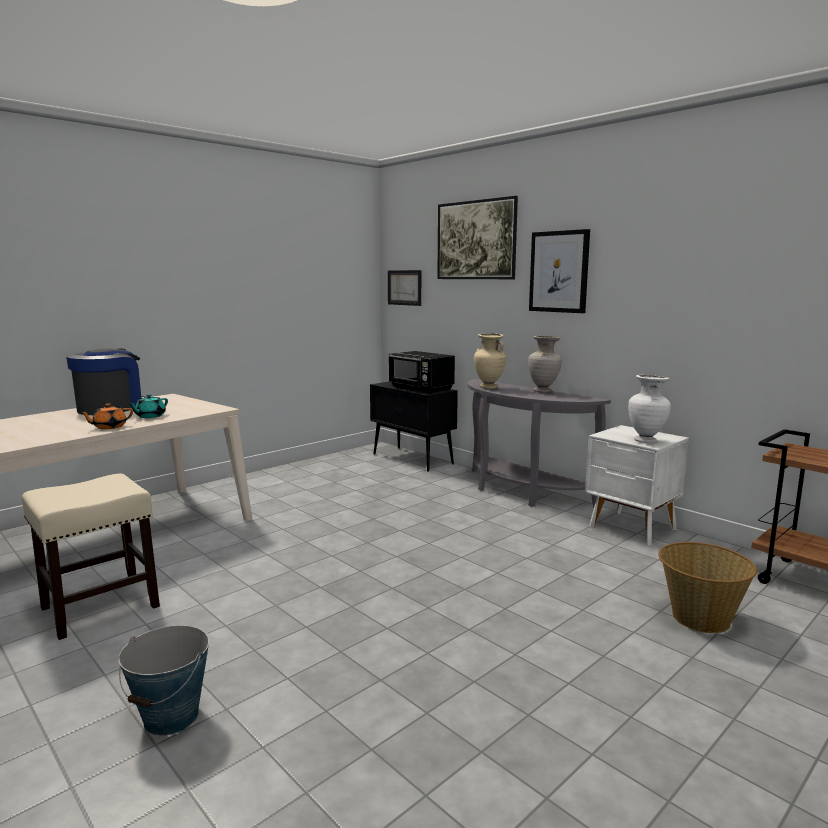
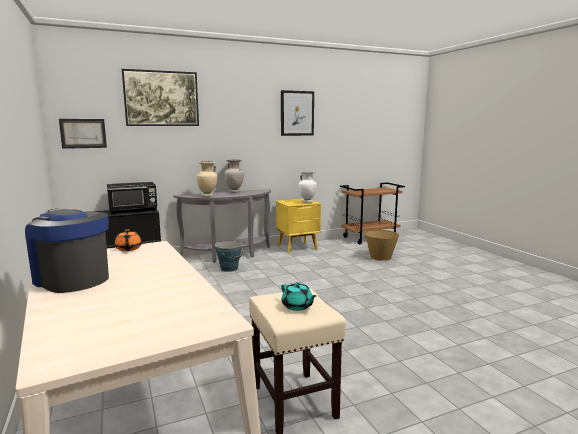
camera: 70 degrees left, 0 degrees up
(109, 427) = (176, 276): orange teapot -> orange teapot (128, 249)
(150, 416) = (149, 264): turquoise teapot -> turquoise teapot (297, 306)
(171, 717) = (436, 368): bucket -> bucket (229, 268)
(559, 272) = (230, 121): picture -> picture (297, 113)
(632, 528) = (298, 247): white nightstand -> yellow nightstand

